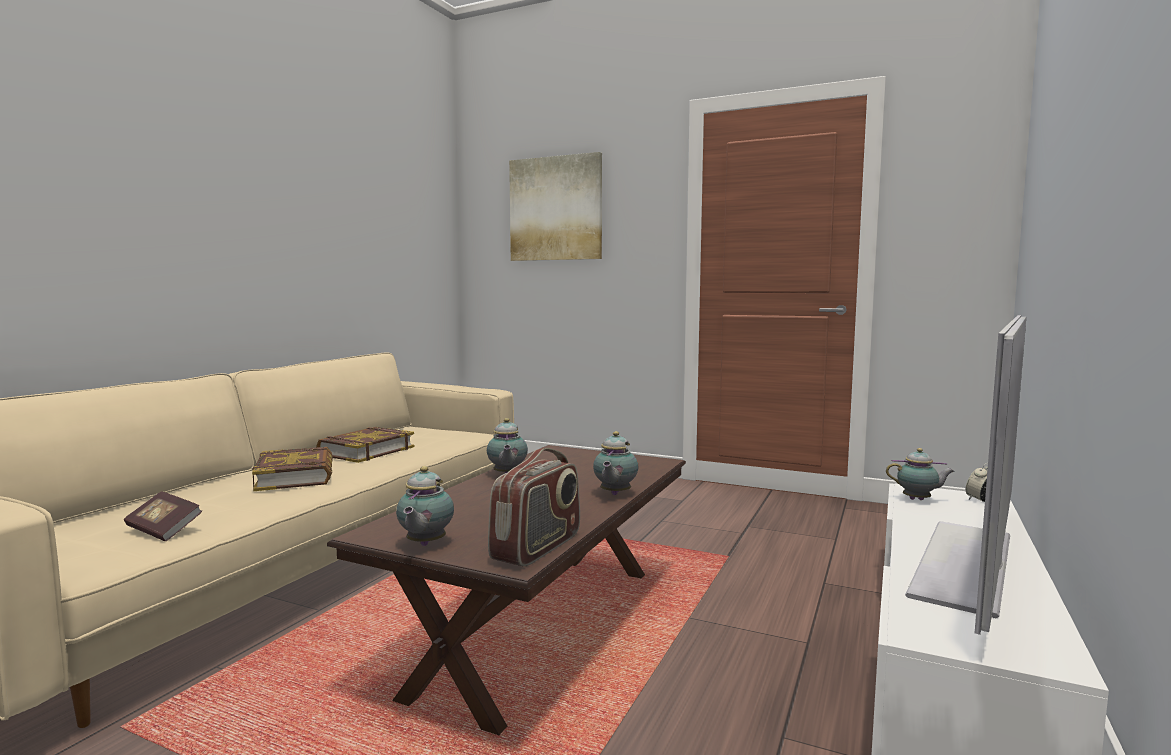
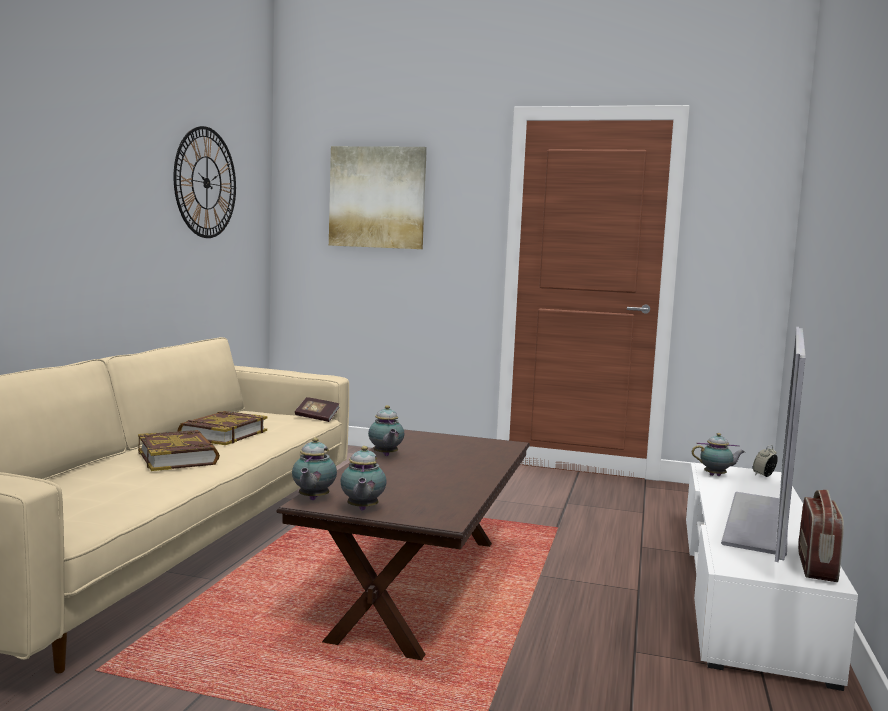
camera: 10 degrees left, 0 degrees up
(164, 530) = (103, 504): book -> book (317, 418)
(376, 200) = (206, 183): none -> wall clock
(537, 548) = (454, 510): radio -> radio (817, 567)
(614, 494) = (488, 470): teapot -> teapot (312, 499)

